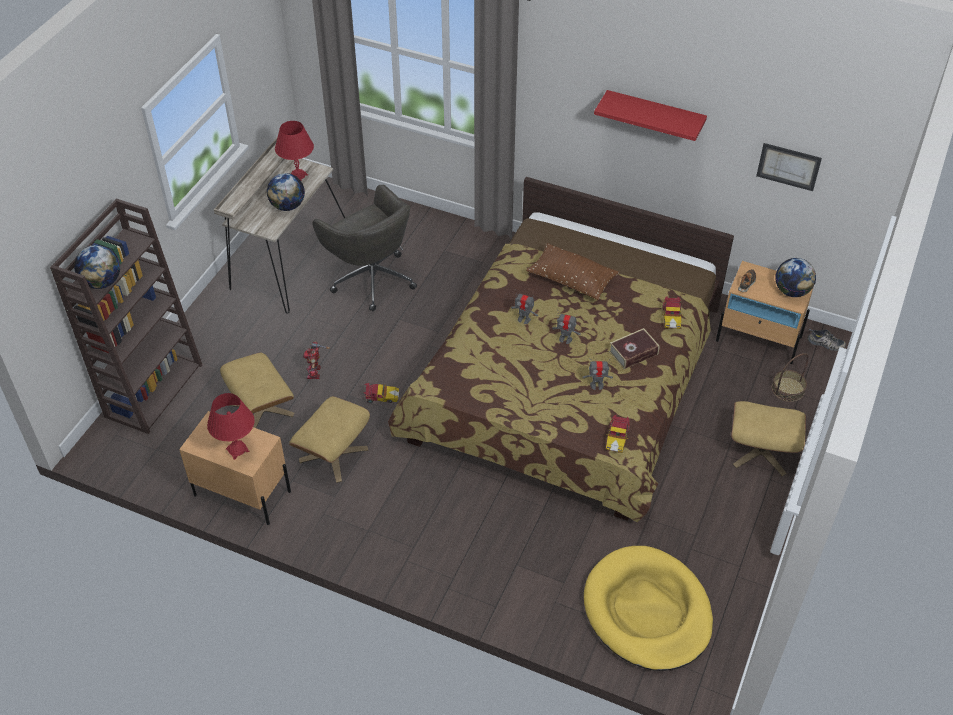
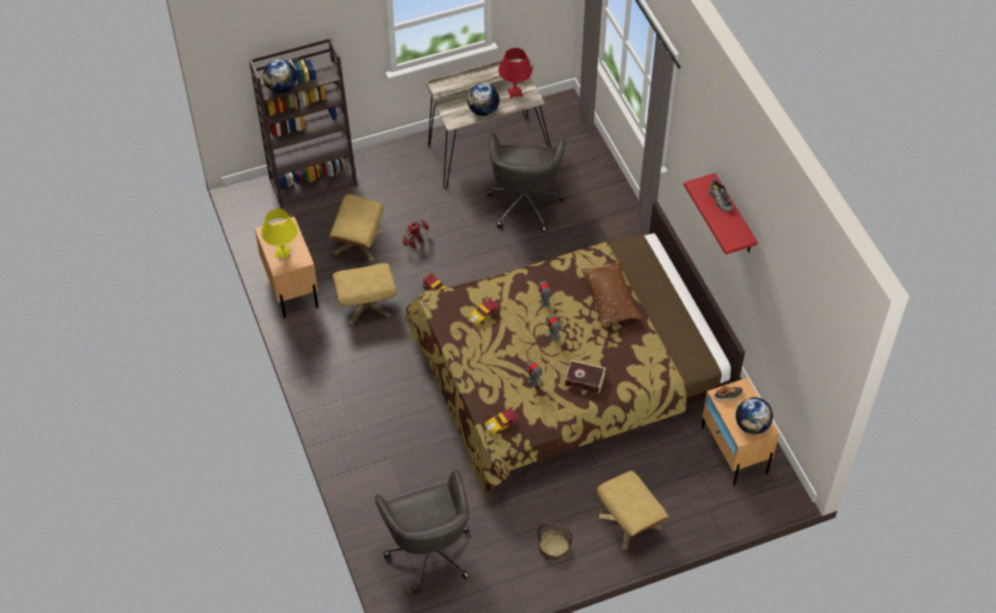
camera: 45 degrees right, 5 degrees up
(237, 450) = (282, 253): red table lamp -> yellow table lamp
(647, 611) = (429, 551): yellow dog bed -> grey office chair
(671, 317) = (642, 377): toy car -> toy car (484, 315)
(788, 166) = (791, 324): picture -> none
(788, 389) = (706, 499): basket -> basket (554, 547)
(825, 343) = (778, 492): shoe -> shoe (719, 199)

